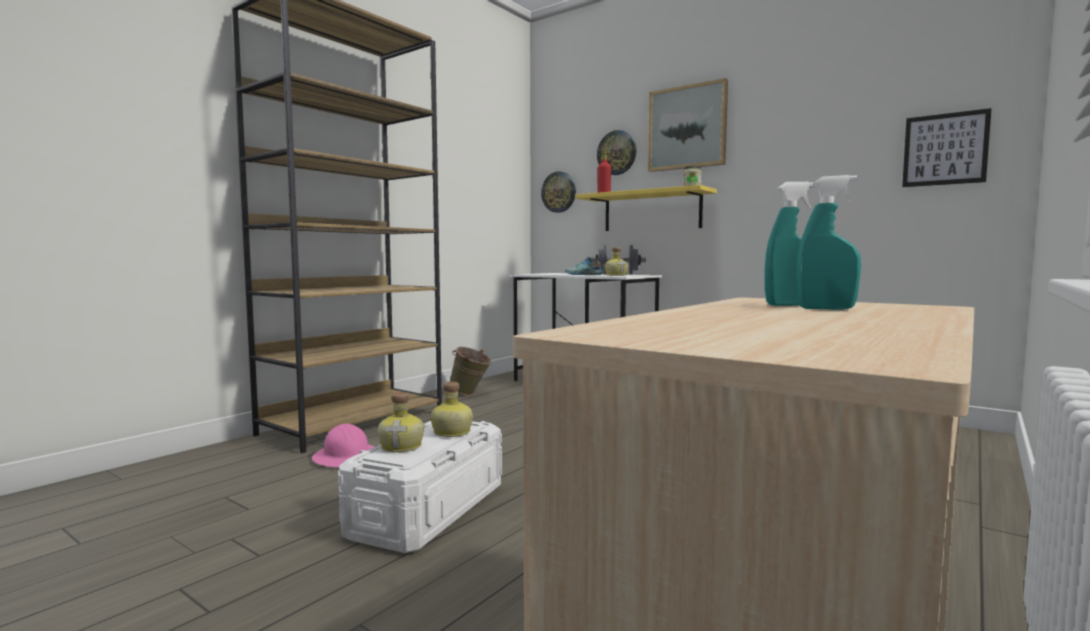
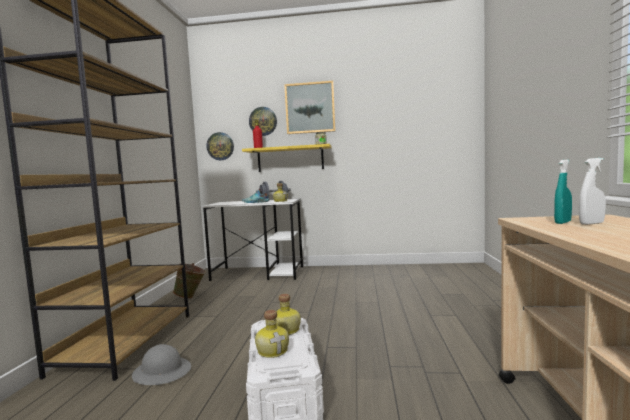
camera: 30 degrees left, 0 degrees up
(346, 457) = (162, 372): pink hard hat -> grey hard hat
(826, 309) = (591, 223): turquoise spray bottle -> white spray bottle
(945, 149) = (446, 127): picture -> none

